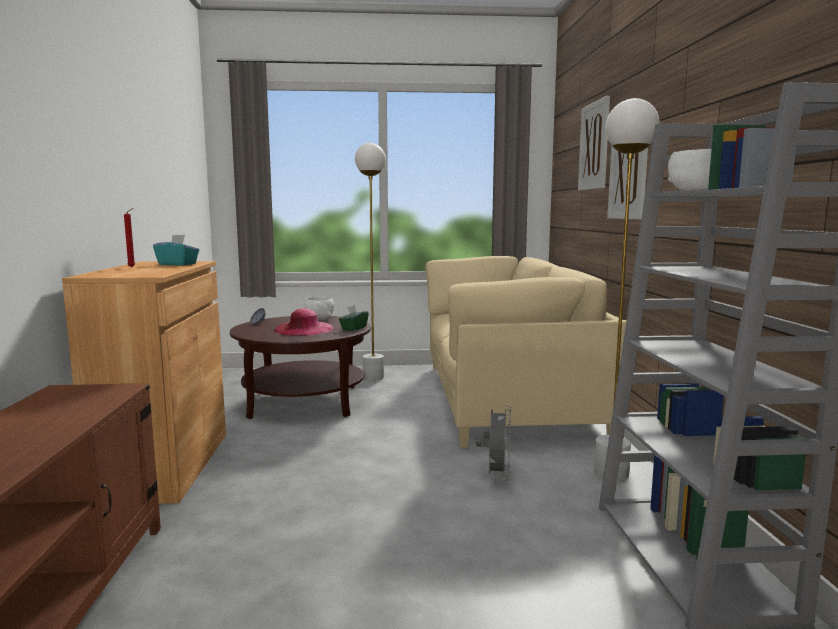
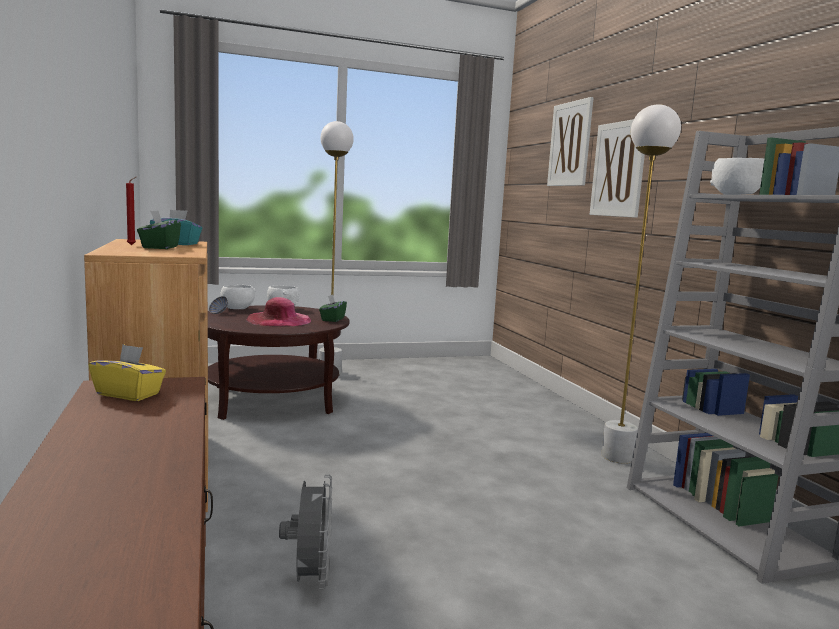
camera: 15 degrees left, 0 degrees up
(66, 398) = (129, 394): none -> yellow tissue box
(149, 268) = (159, 247): none -> green tissue box
(278, 319) = (237, 309): none -> white bowl
(496, 475) = (518, 464): grey fan -> grey fan (310, 579)
(505, 398) = (477, 391): beige sofa -> none

